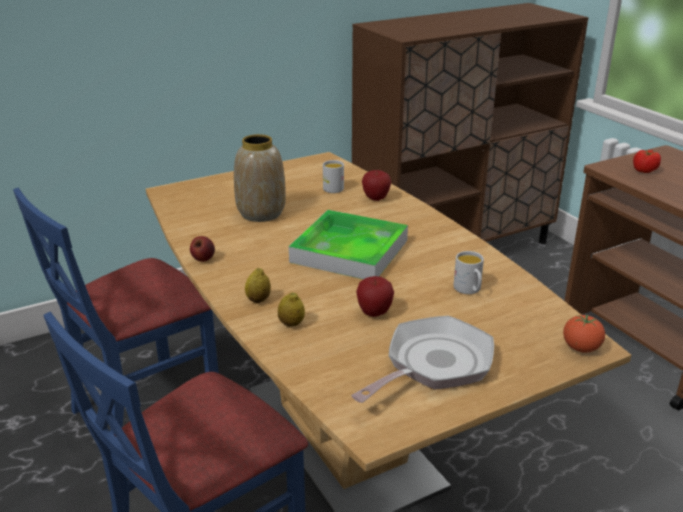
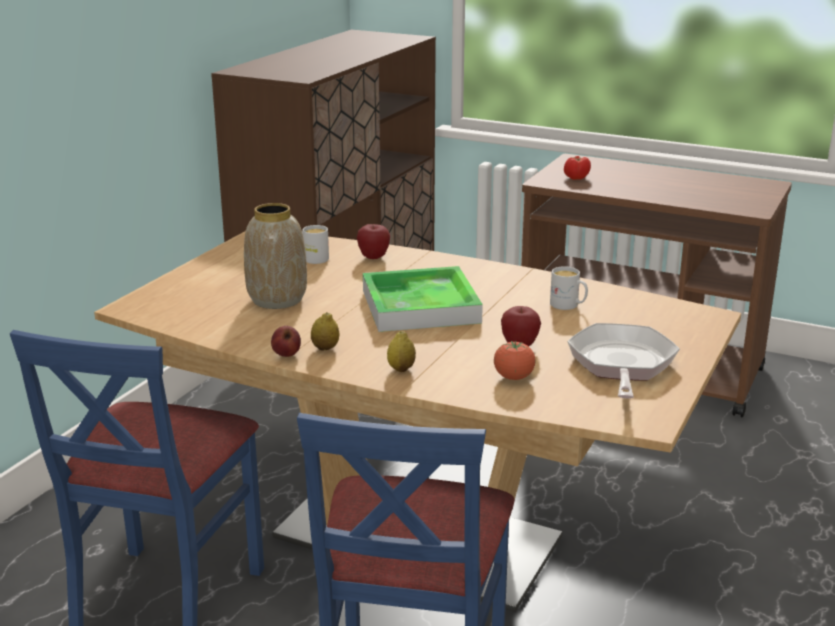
camera: 35 degrees left, 5 degrees down
(291, 324) = (462, 376): lemon -> lemon (325, 348)
(581, 348) = (705, 319): tomato -> tomato (513, 377)

